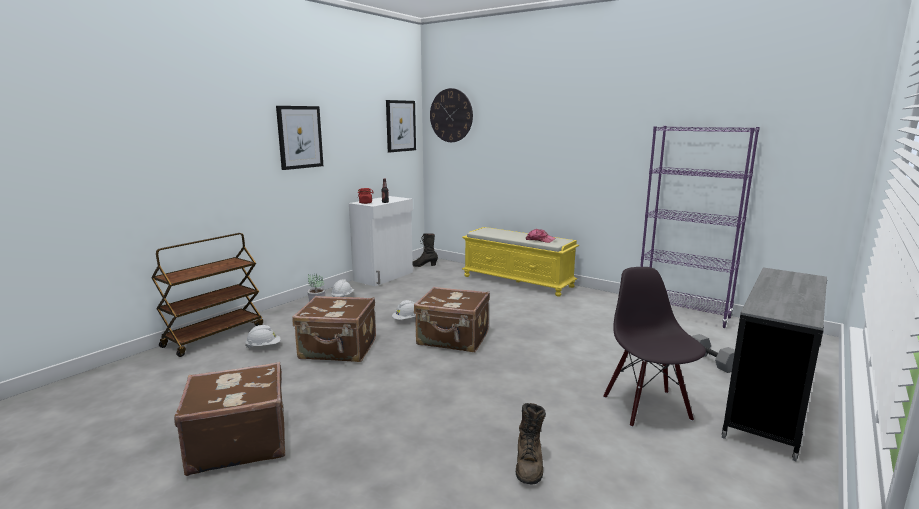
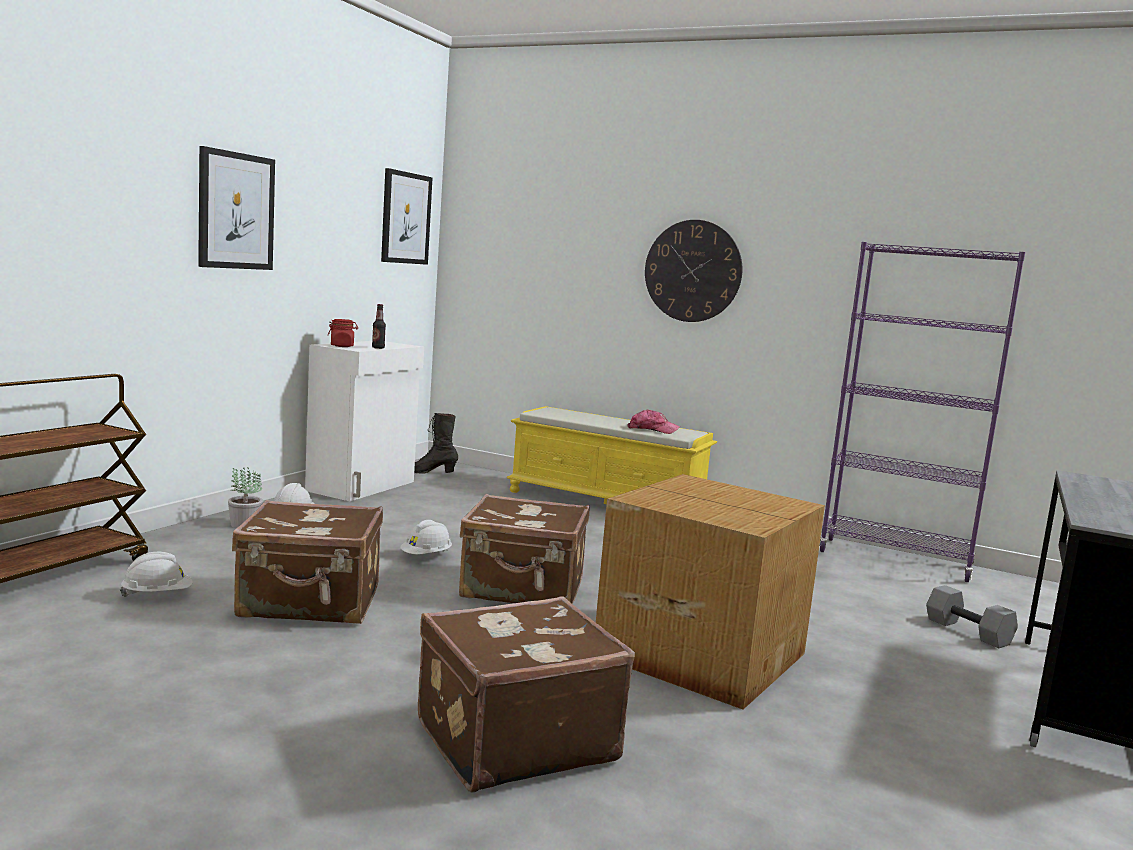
camera: 10 degrees left, 5 degrees down
(238, 442) = (150, 765): brown suitcase -> brown suitcase (513, 739)
(451, 115) = (496, 208): wall clock -> wall clock (693, 271)
(529, 464) = (729, 792): brown boot -> none
(541, 377) = (699, 652): none -> cardboard box
(647, 408) = (895, 700): black chair -> none

